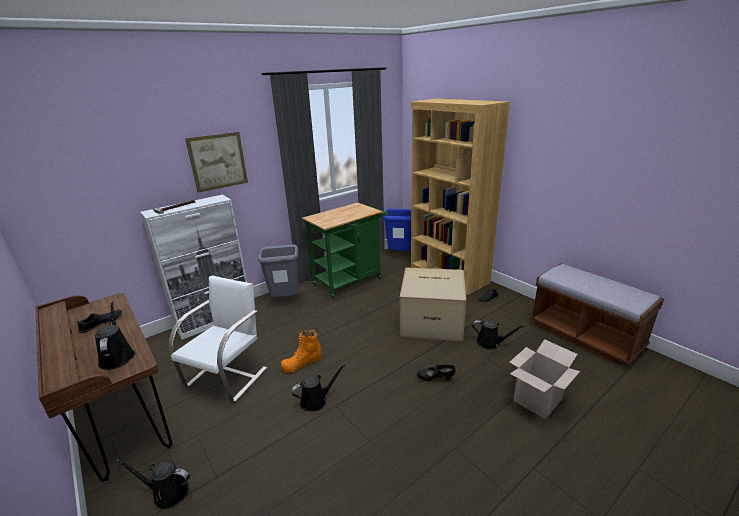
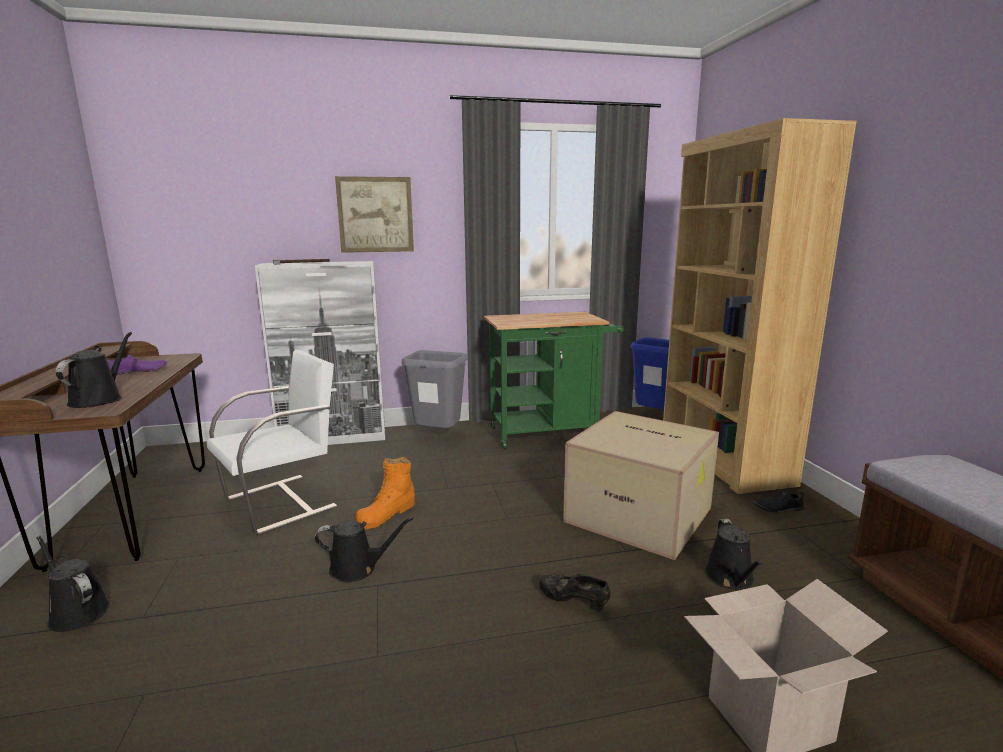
camera: 25 degrees right, 10 degrees down
(102, 323) = (138, 371): black shoe -> purple shoe
(302, 362) = (387, 514): orange boot -> orange boot turned 45 degrees counterclockwise
(490, 343) = (731, 579): black watering can -> black watering can turned 45 degrees clockwise

